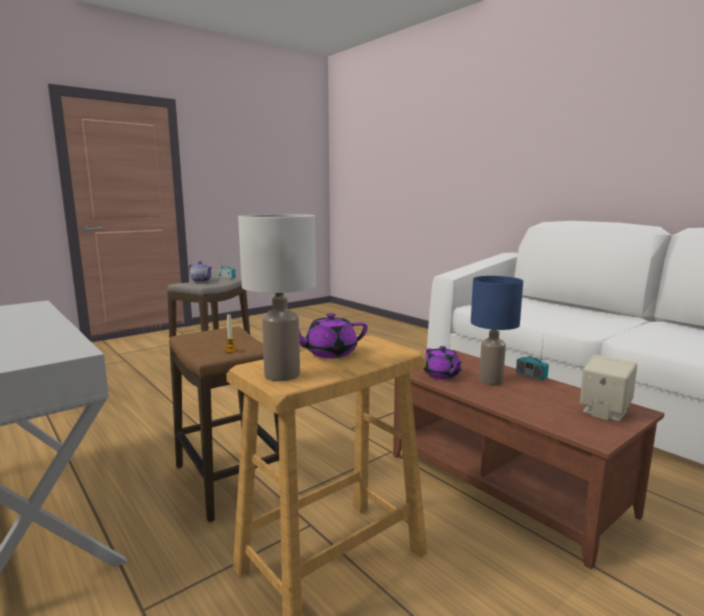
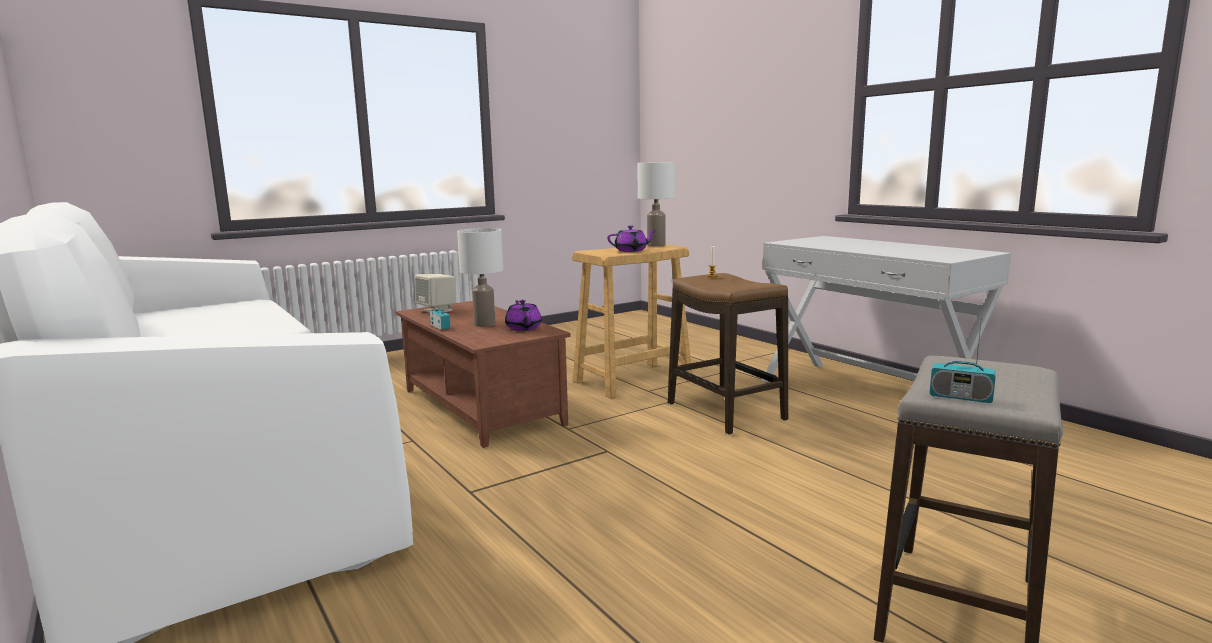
camera: 175 degrees left, 0 degrees up
(201, 280) = (1009, 386): teapot -> none
(491, 381) = (484, 324): blue table lamp -> white table lamp

